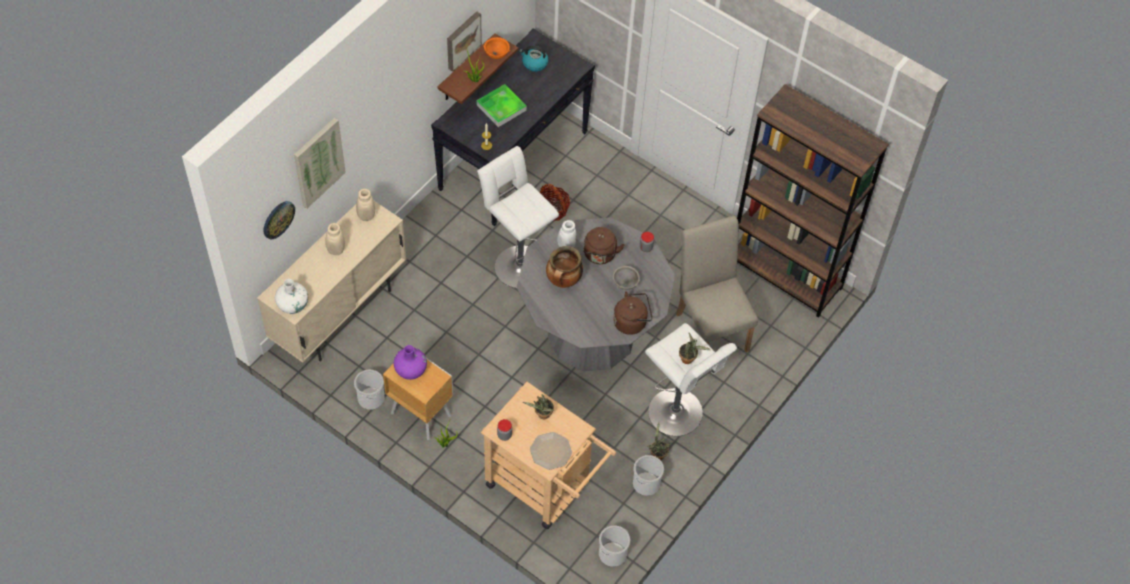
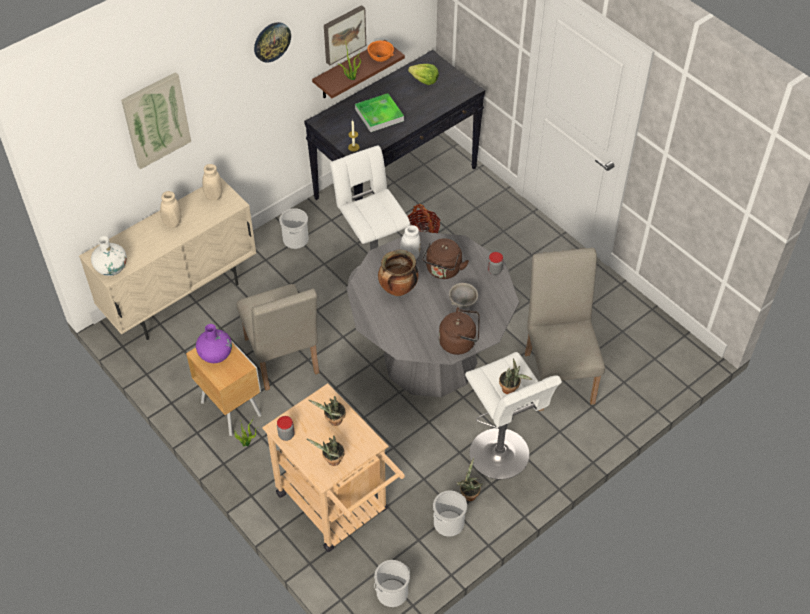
camera: 15 degrees right, 5 degrees down
(278, 219) = (104, 172): wall clock -> wall clock (271, 41)
(371, 398) = (186, 384): bucket -> bucket (296, 240)
(455, 360) = (283, 361): none -> beige chair
(534, 63) = (424, 80): kettle -> lettuce
(551, 451) = (332, 461): plate -> potted plant
(785, 274) = (651, 333): brown bookcase -> none

